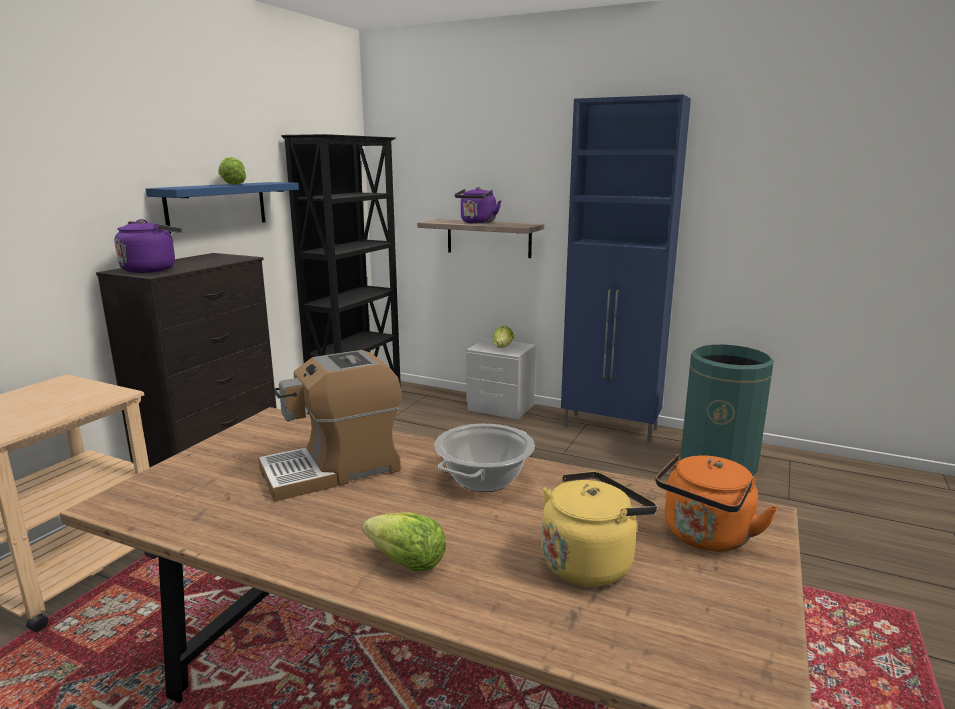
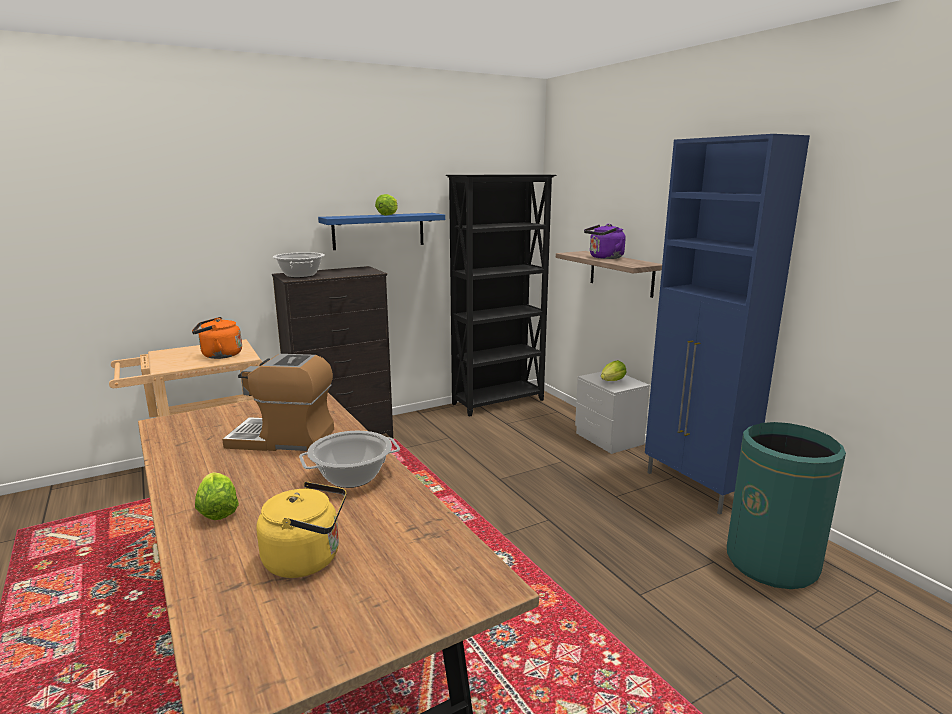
camera: 35 degrees right, 0 degrees up
(152, 269) = (300, 275): purple kettle -> cooking pot
(705, 537) = (414, 581): orange kettle -> orange kettle (219, 355)

